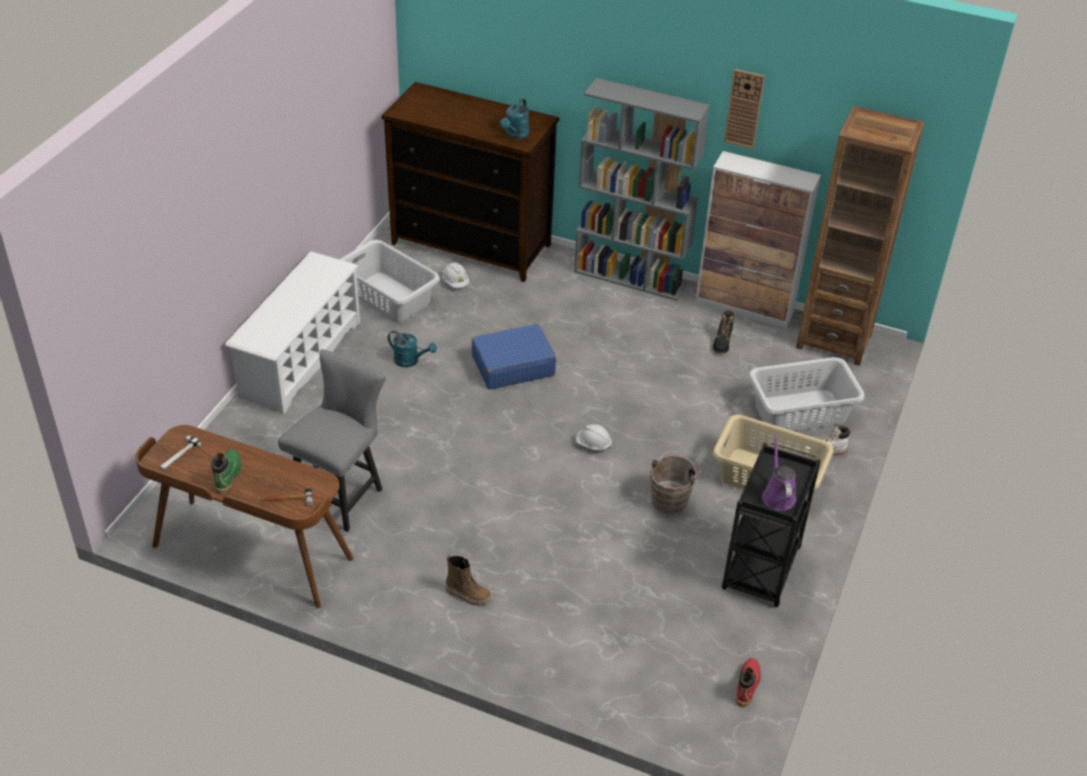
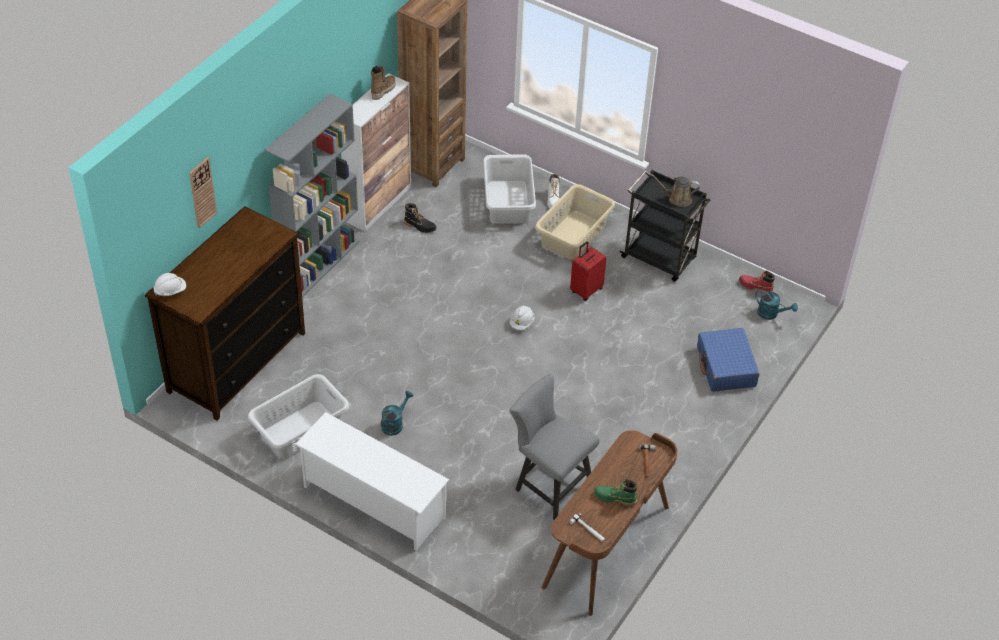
camera: 80 degrees left, 5 degrees up
(455, 282) = (292, 380): white hard hat -> white hard hat (170, 291)
(468, 595) = (665, 417): boot -> boot (383, 90)
(512, 366) = (417, 357): blue suitcase -> blue suitcase (726, 367)
(515, 135) = (266, 237): turquoise watering can -> turquoise watering can (771, 314)
(671, 498) = (586, 290): brown bucket -> red suitcase
(744, 108) = (342, 76): wall clock -> wall clock (202, 192)
(777, 495) = (677, 199): purple watering can -> brown watering can

